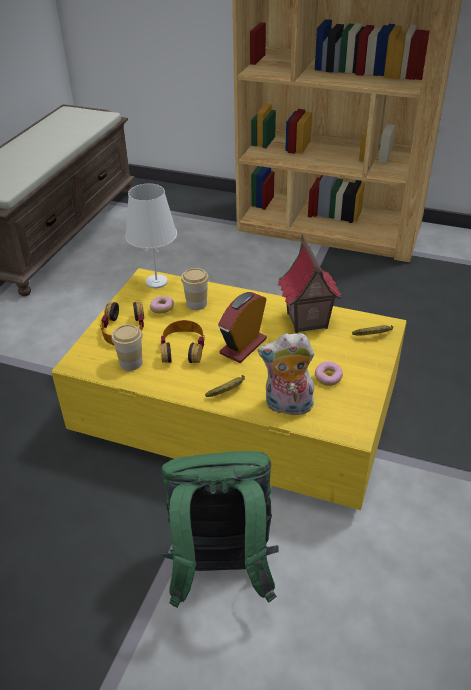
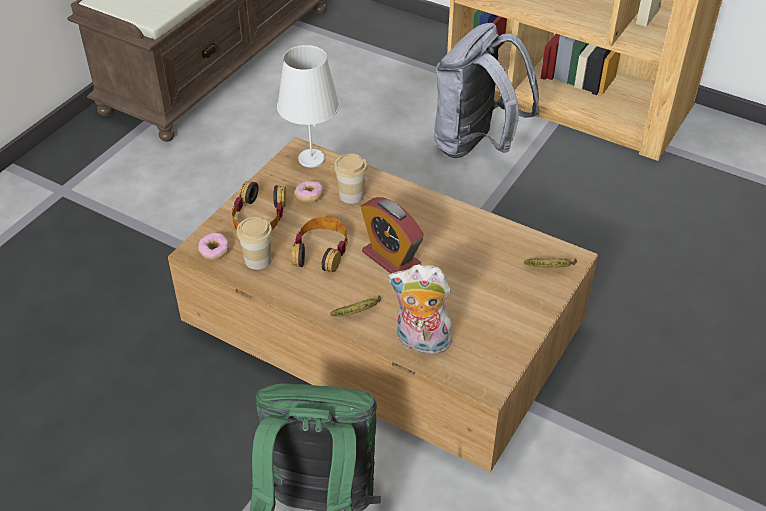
camera: 10 degrees right, 5 degrees up
(238, 413) = (384, 331): yellow coffee table -> brown coffee table
(243, 346) = (391, 259): alarm clock -> alarm clock turned 90 degrees counterclockwise
(272, 268) = (476, 145): none -> grey backpack
(306, 321) = (475, 237): toy house -> none
(328, 378) = (478, 314): donut -> donut (214, 251)

